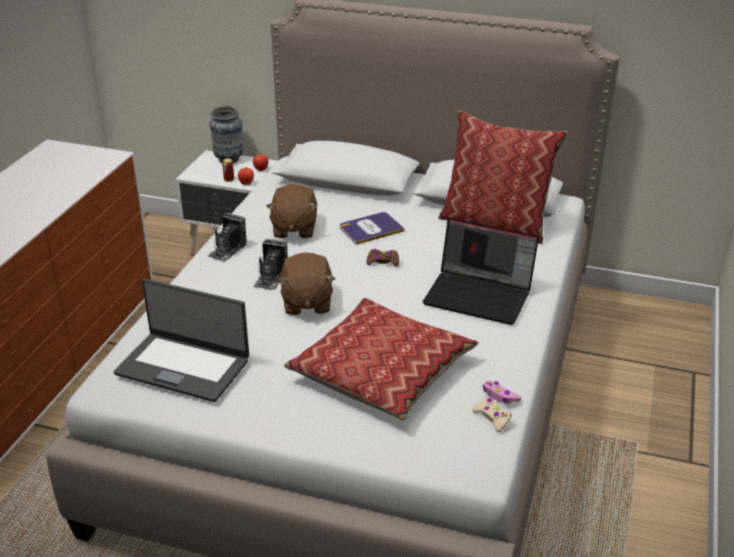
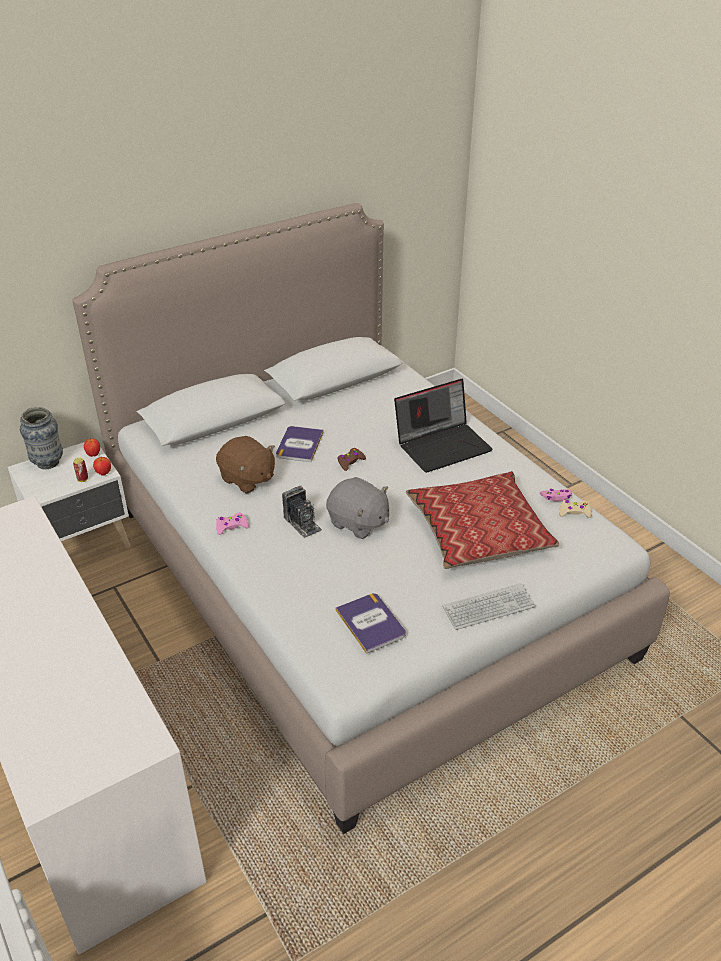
camera: 50 degrees left, 5 degrees up
(183, 366) = (371, 623): laptop -> book
(227, 250) = (231, 526): camera -> pink game controller
(279, 424) = (488, 607): none -> keyboard
(306, 302) = (358, 523): brown plush toy -> grey plush toy
(496, 223) = (366, 391): pillow -> none

